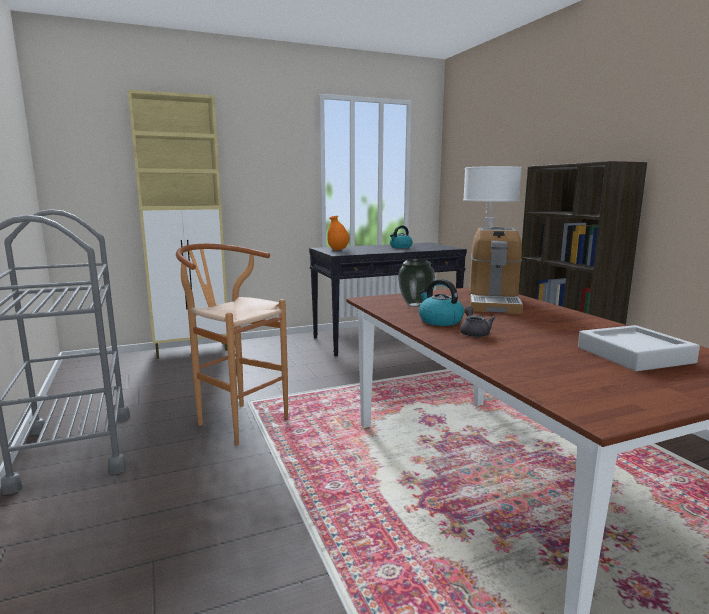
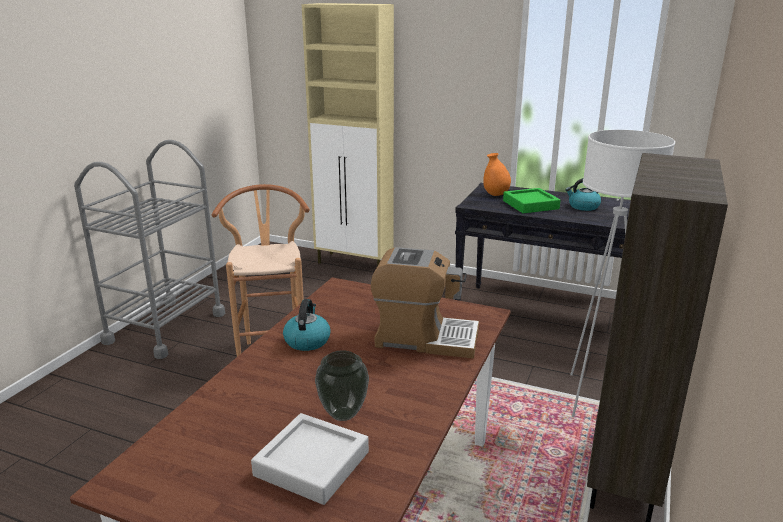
camera: 45 degrees right, 10 degrees up
(372, 250) = (530, 205): none -> green tray
(416, 305) = (350, 311): vase -> vase (344, 415)
(474, 333) = (287, 368): grey teapot -> none
(493, 302) = (425, 338): coffee machine -> coffee machine turned 135 degrees counterclockwise

